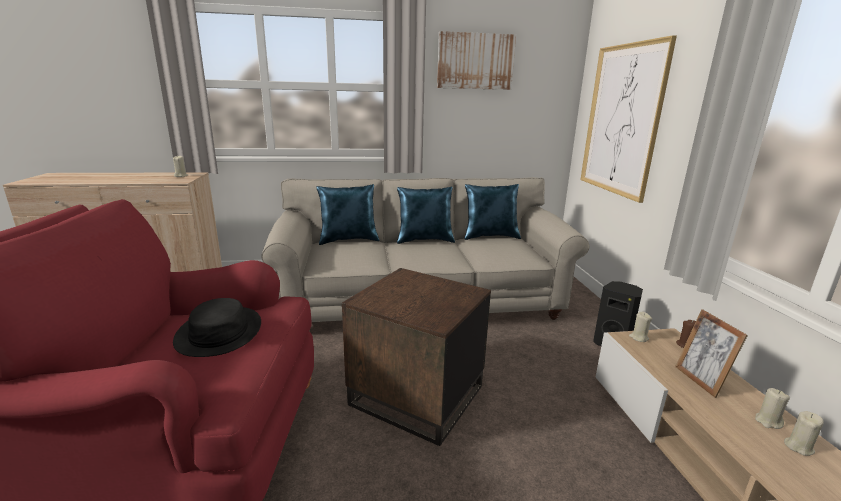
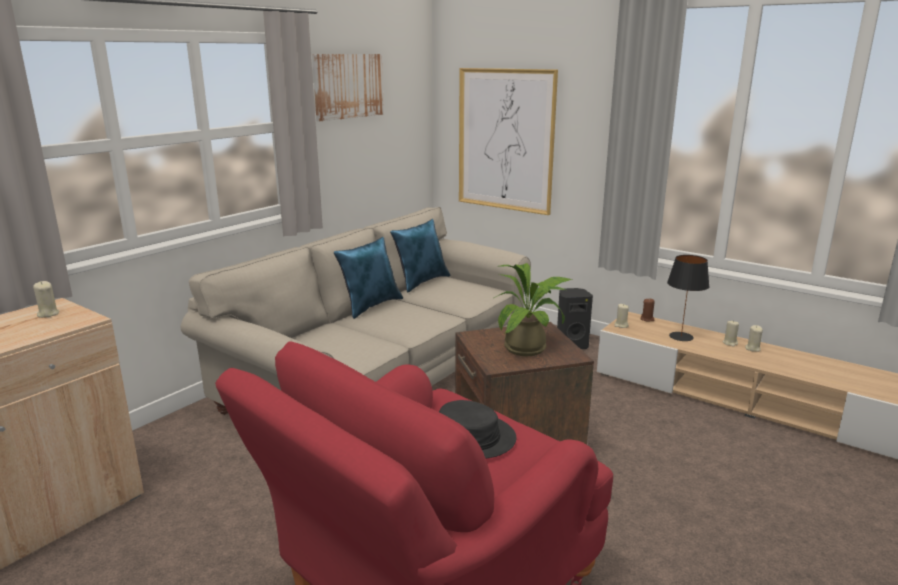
camera: 45 degrees left, 0 degrees up
(349, 240) = (301, 332): blue pillow -> none
(420, 300) = (530, 348): none -> potted plant
(700, 380) = (681, 336): picture frame -> black table lamp

